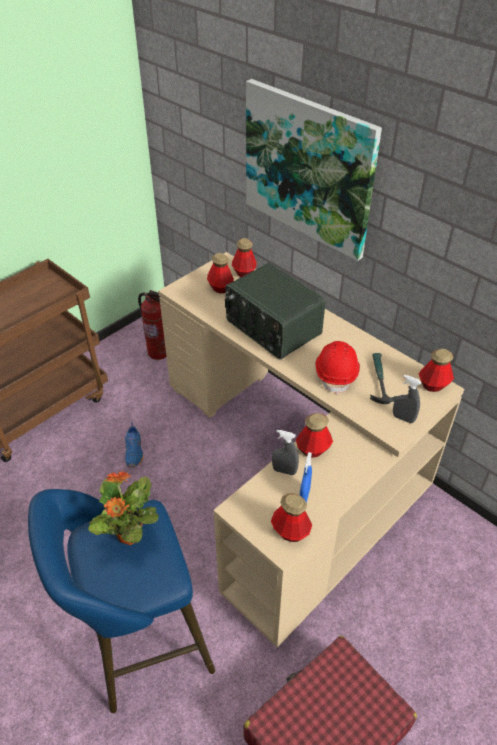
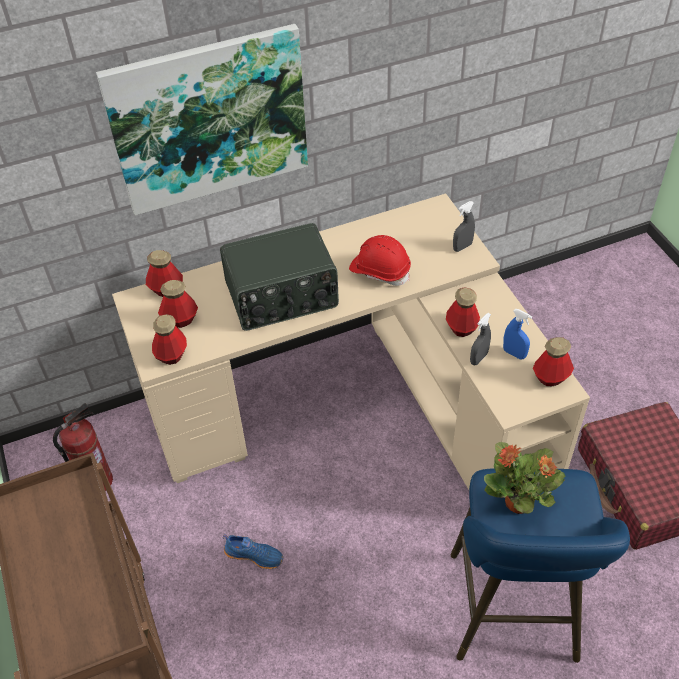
camera: 65 degrees left, 5 degrees up
(379, 380) = (406, 244): hammer -> none
(433, 385) = (431, 210): bottle -> bottle (171, 355)

